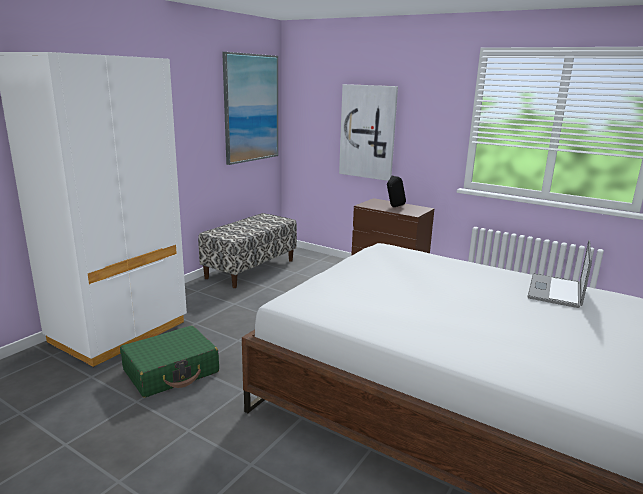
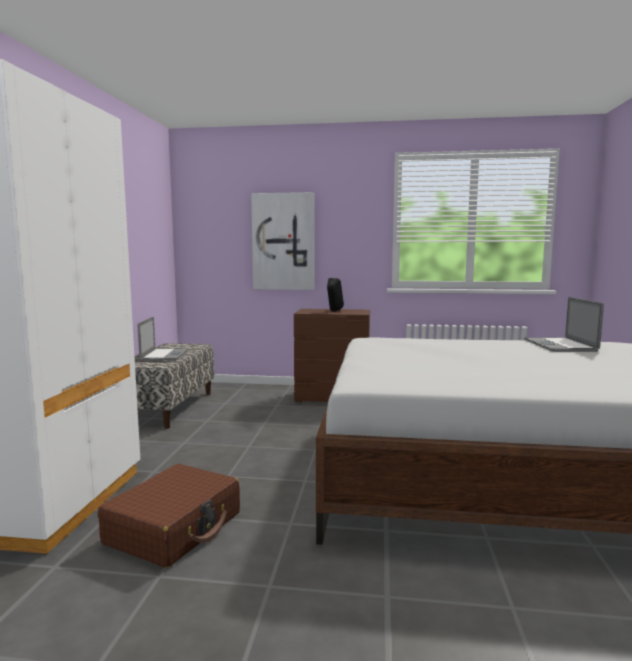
camera: 25 degrees left, 10 degrees down
(171, 371) = (175, 528): green suitcase -> brown suitcase
(247, 227) = (164, 355): none -> laptop
(251, 108) = (149, 219): picture -> none

